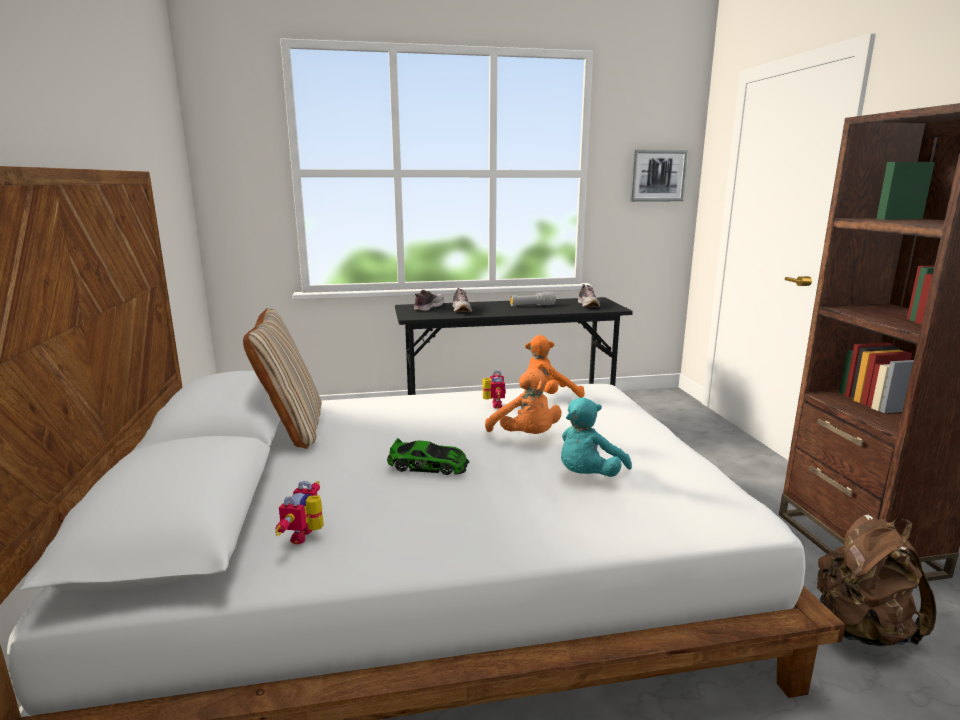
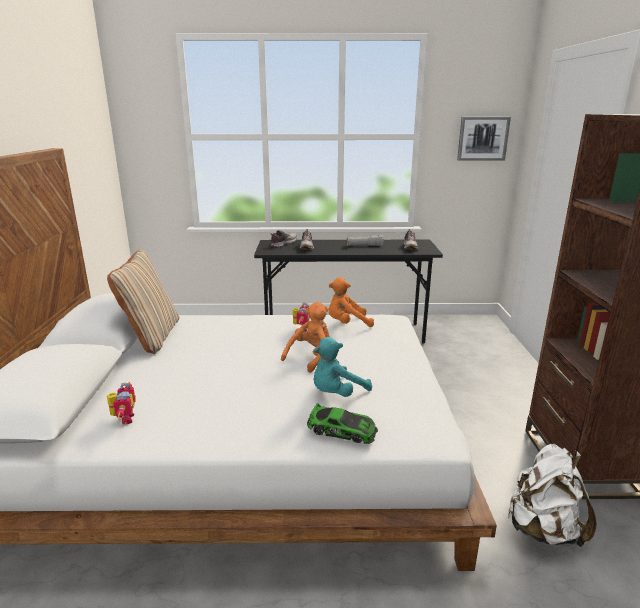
camera: 10 degrees right, 5 degrees up
(307, 536) = (124, 419): toy robot -> toy robot turned 150 degrees clockwise
(428, 465) = (228, 374): toy car -> toy car (342, 430)
(526, 437) = (310, 357): orange plush toy -> orange plush toy turned 120 degrees counterclockwise
(860, 630) = (543, 529): brown backpack -> white backpack

